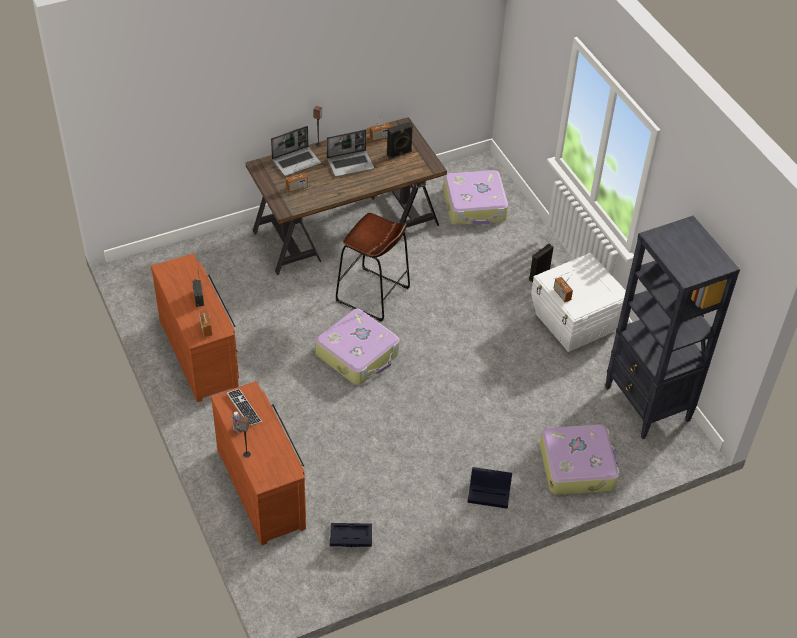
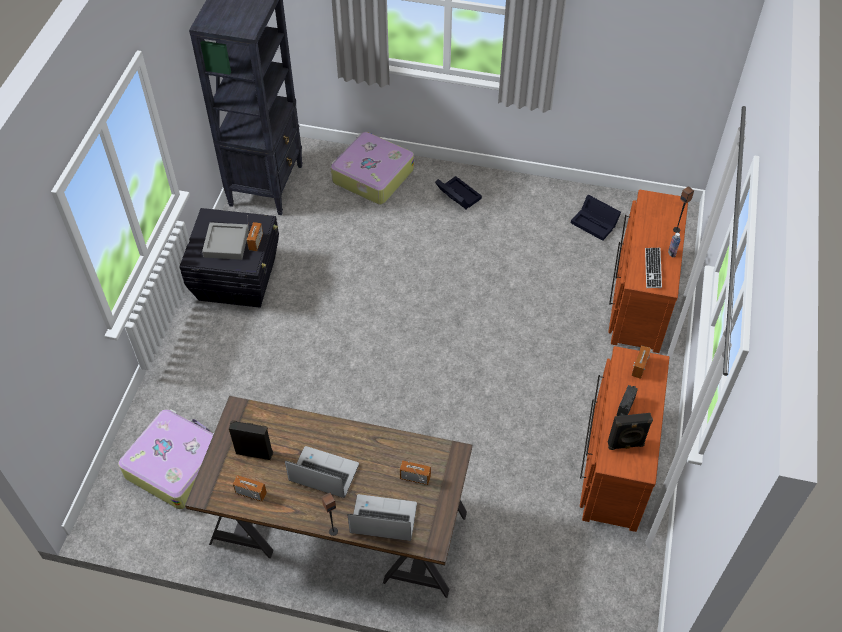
camera: 140 degrees left, 5 degrees up
(358, 354) = (459, 367): suitcase -> none
(372, 295) = (388, 422): brown stool -> none
(538, 275) = (211, 343): black speaker -> black speaker (625, 445)
(575, 323) = (238, 278): white storage box -> black storage box
(580, 282) = (226, 244): none -> grey tray

